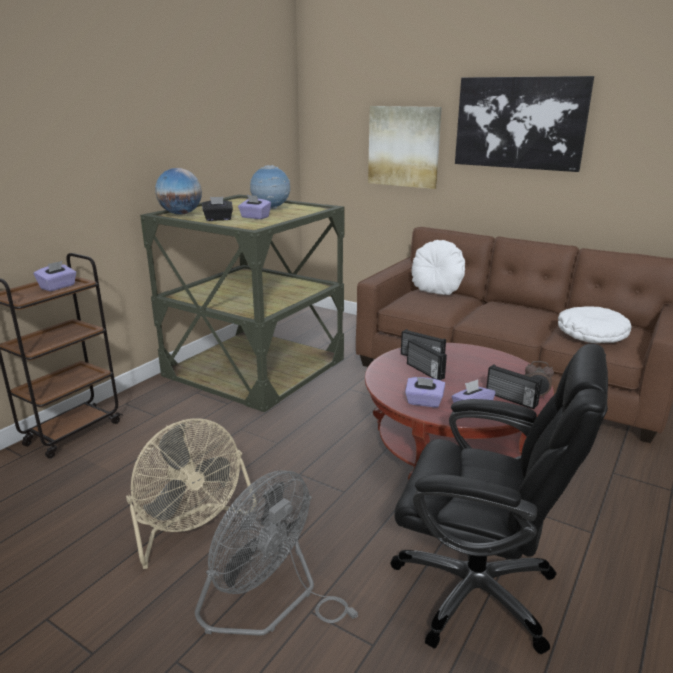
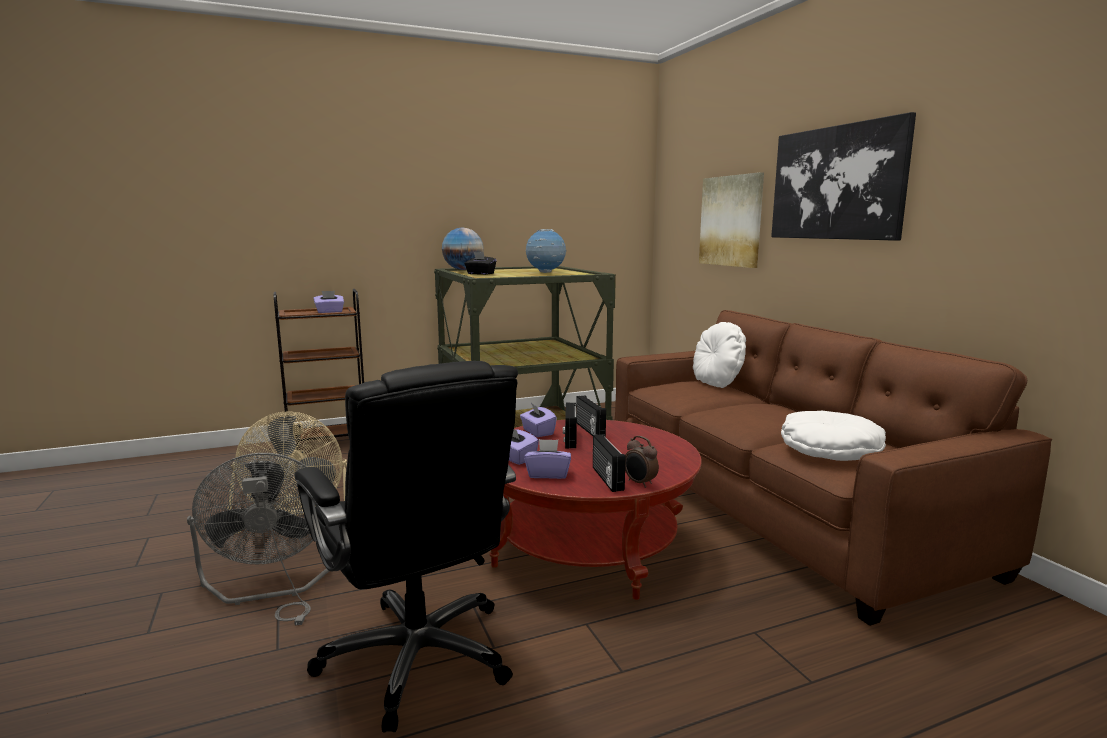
camera: 35 degrees right, 10 degrees down
(255, 217) = (512, 275): purple tissue box -> purple tissue box (537, 432)

